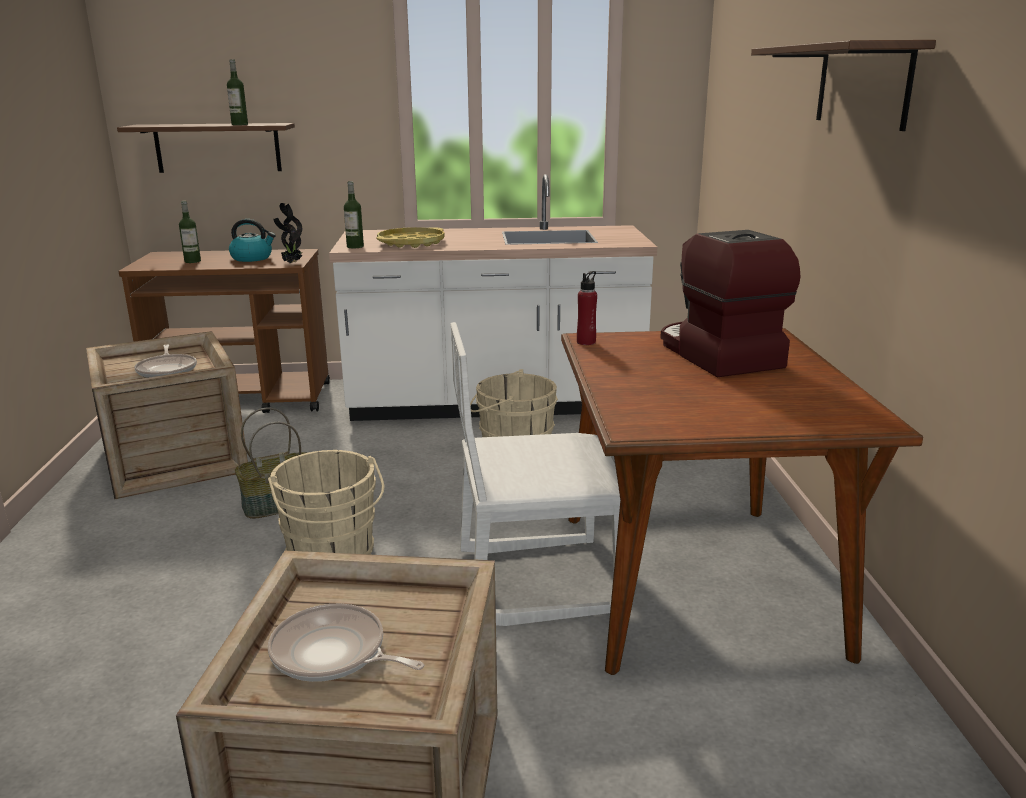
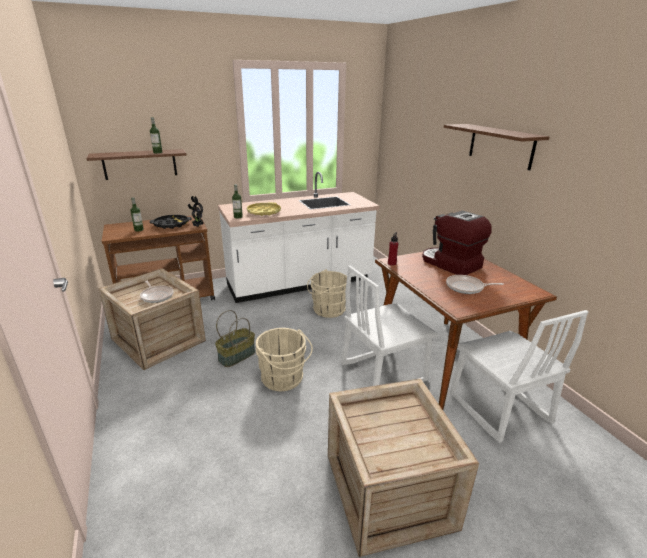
camera: 20 degrees left, 5 degrees up
(252, 258) = (171, 224): kettle -> black tray
(333, 653) = (390, 438): frying pan -> frying pan (466, 287)
(751, 702) = (498, 409): none -> white chair

